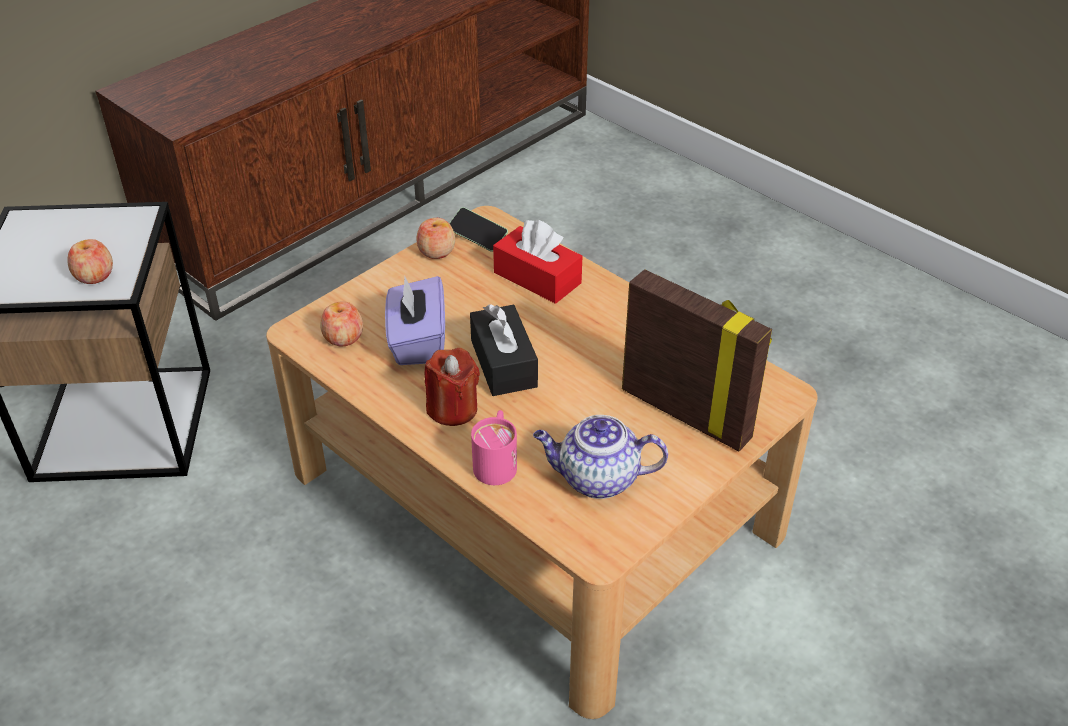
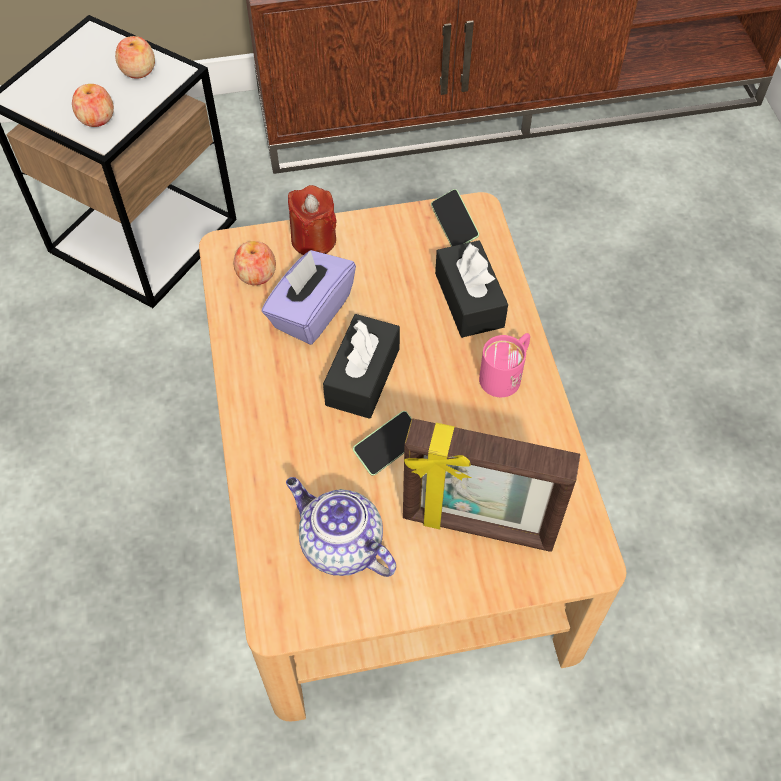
camera: 35 degrees right, 15 degrees up
(436, 251) = (405, 223): apple -> apple (138, 70)
(452, 409) = (283, 398): red candle -> red candle (313, 240)
(496, 461) = (274, 474): pink mug -> pink mug (506, 374)
(537, 278) = (469, 300): red tissue box -> black tissue box
(571, 399) = (388, 448): none -> phone
(687, 413) = (478, 526): picture frame -> picture frame turned 120 degrees clockwise

